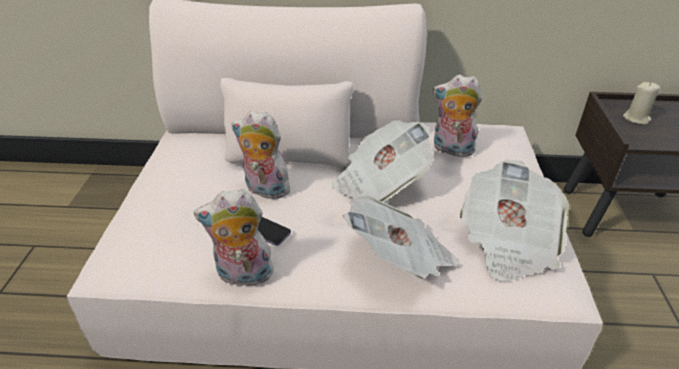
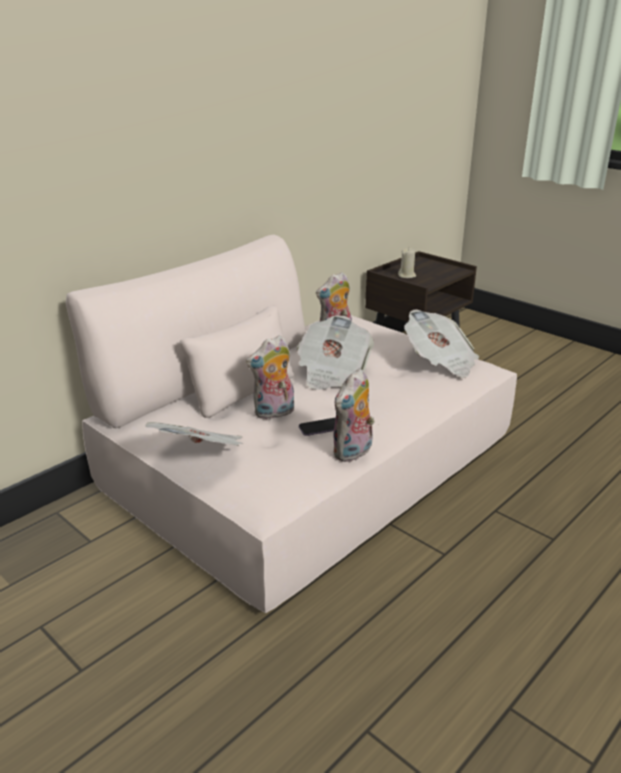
camera: 50 degrees left, 10 degrees down
(401, 258) = (411, 396): newspaper -> newspaper (201, 455)

